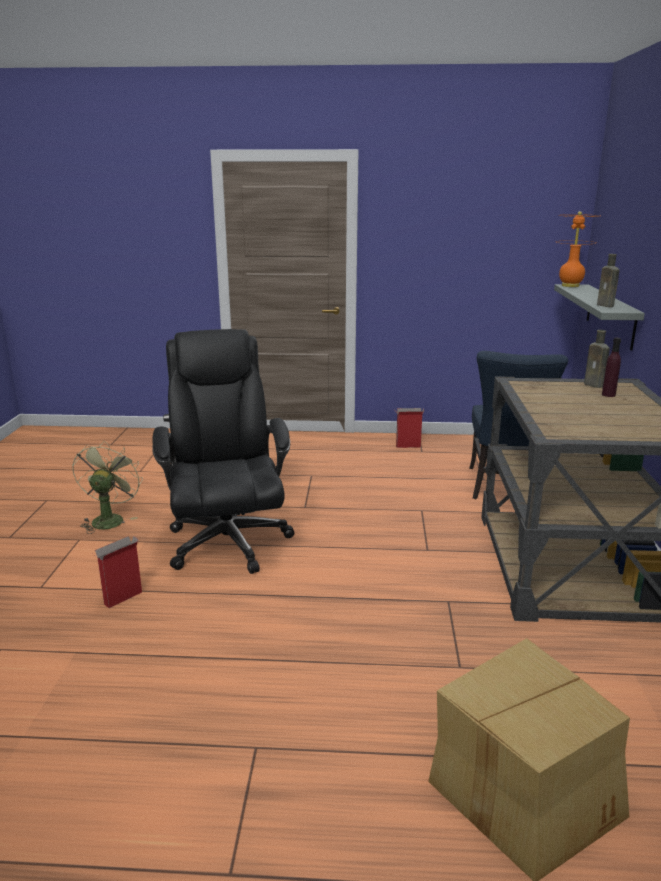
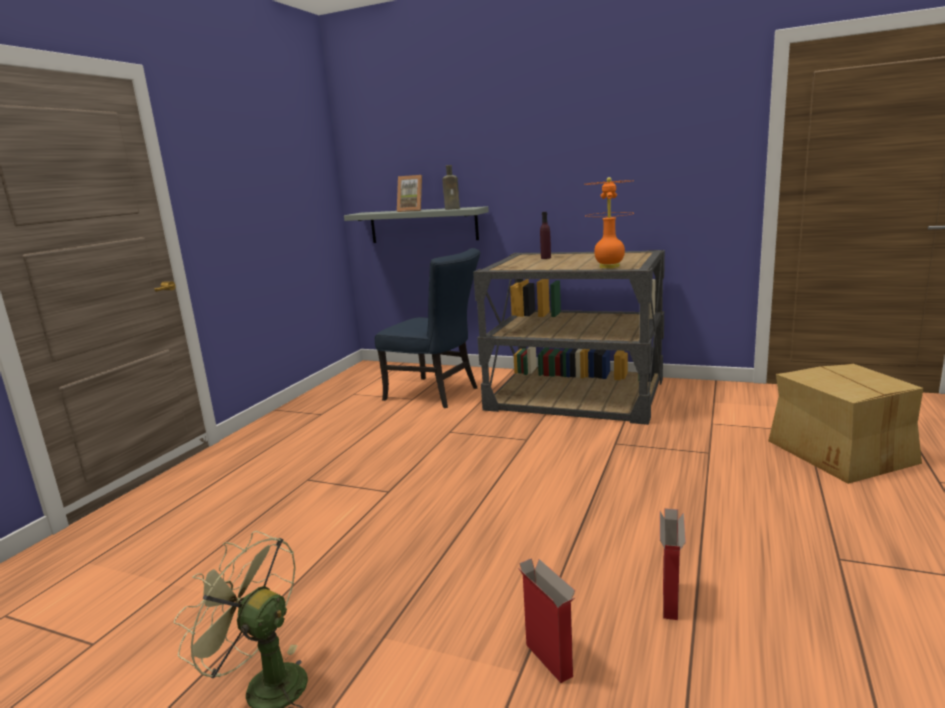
camera: 70 degrees left, 5 degrees down
(228, 542) = (439, 554): black office chair -> none
(407, 446) = (299, 419): cardboard box -> cardboard box (670, 602)
(570, 286) = (360, 213): orange table lamp -> orange table lamp (609, 266)
(593, 296) = (412, 210): none -> picture frame
(595, 385) = (522, 258): brown bottle -> none

